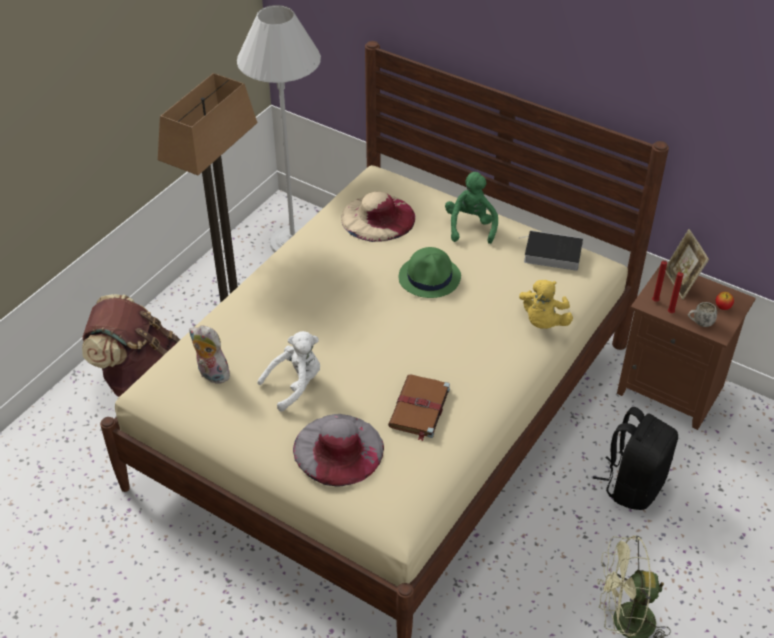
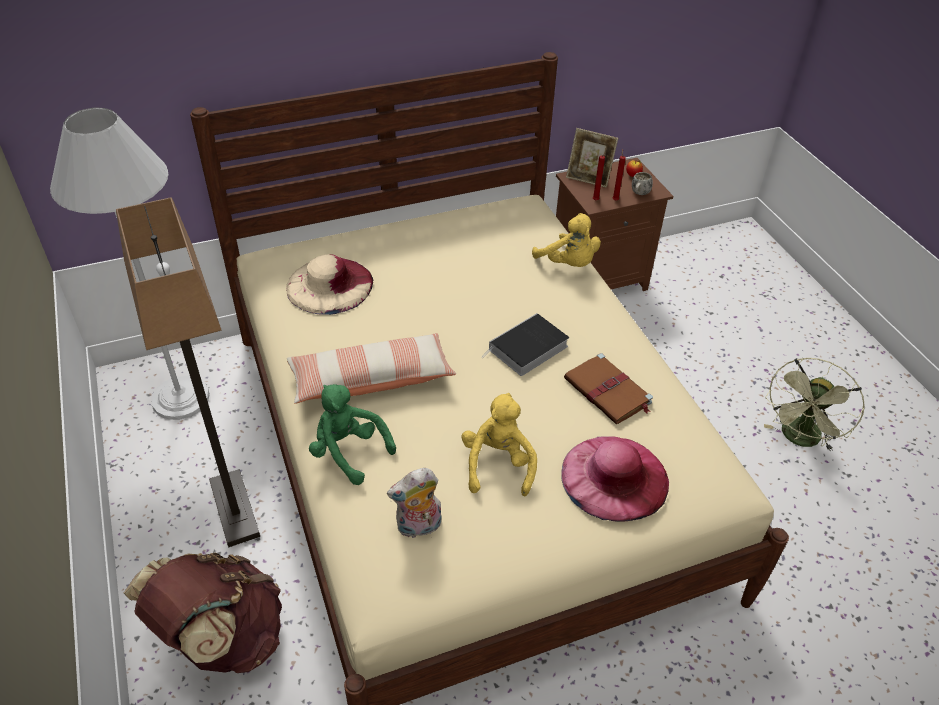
camera: 55 degrees left, 0 degrees up
(295, 385) = (498, 464): white plush toy -> yellow plush toy
(311, 286) = (371, 379): none -> pillow
(338, 449) = (614, 477): grey hat -> pink hat
(430, 277) = (448, 296): green hat -> none
(470, 226) = (409, 239): green plush toy -> green plush toy (348, 452)
(551, 253) = (493, 216): book -> book (527, 349)
(633, 485) = (672, 353): black backpack -> none

